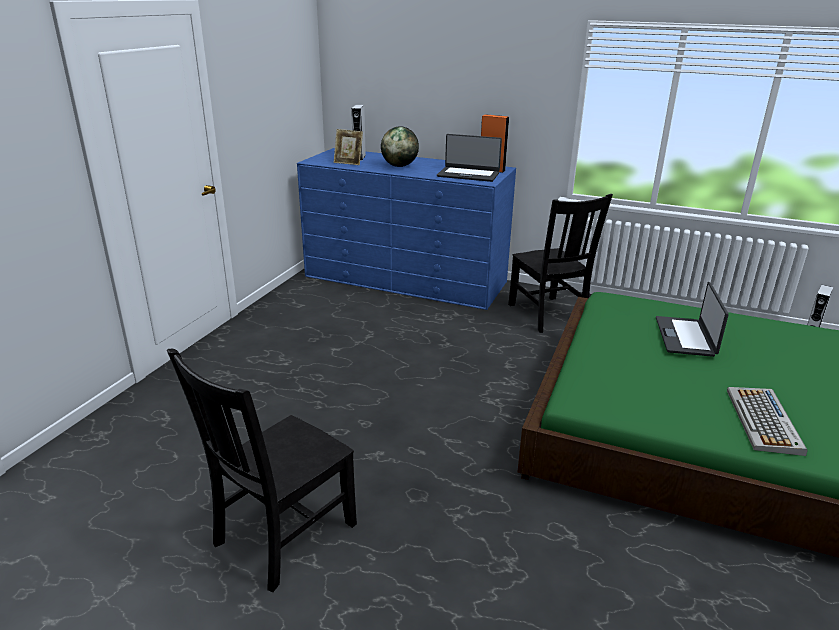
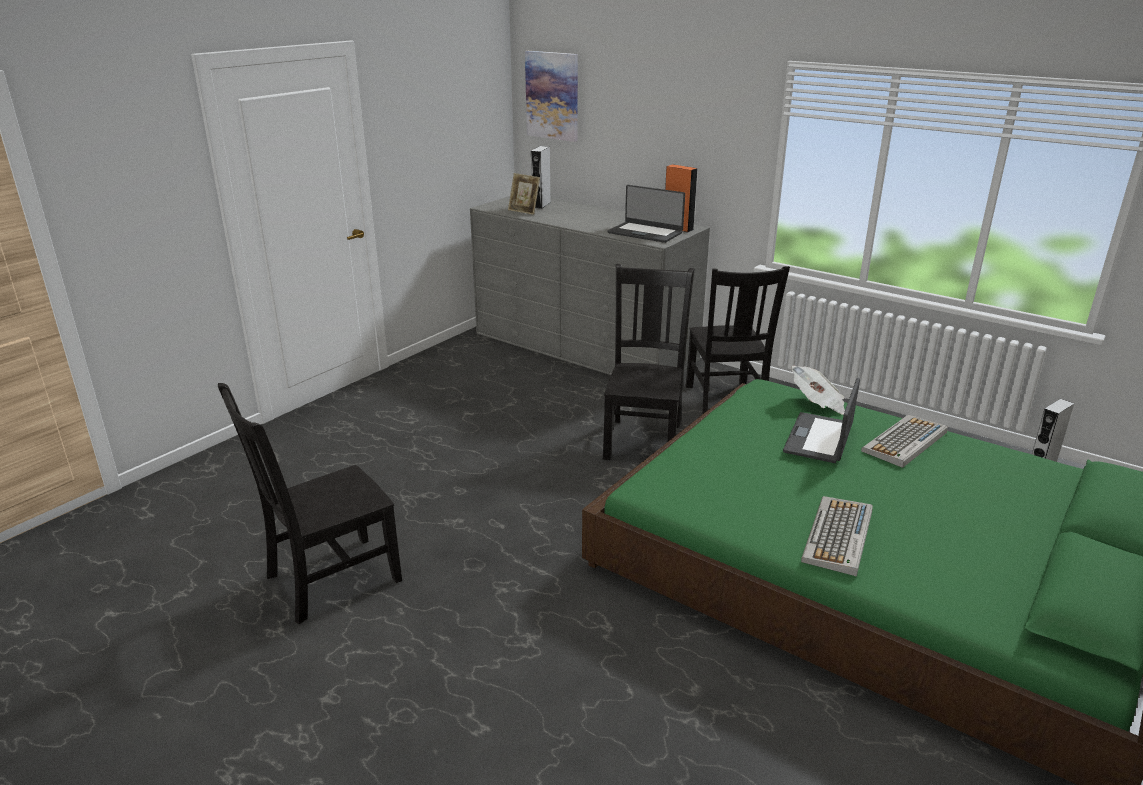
camera: 15 degrees right, 0 degrees up
(361, 59) = (552, 96): none -> picture
(399, 166) = (576, 218): globe -> none
(405, 279) = (584, 346): blue dresser -> grey dresser
(501, 354) = (643, 439): none -> black chair
(660, 307) = (817, 404): none -> newspaper
(749, 332) = (904, 442): none -> keyboard

